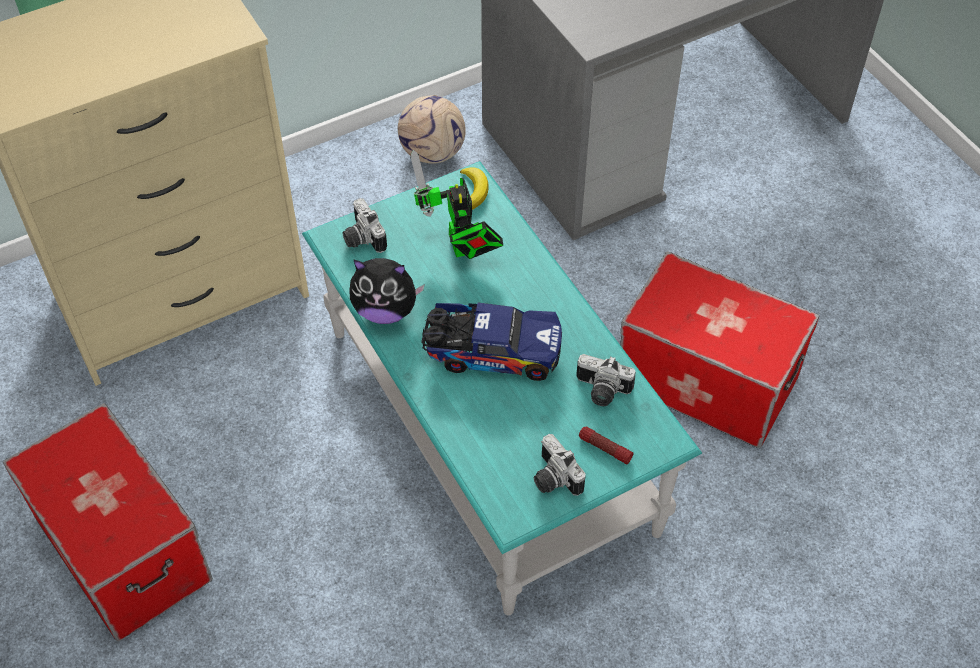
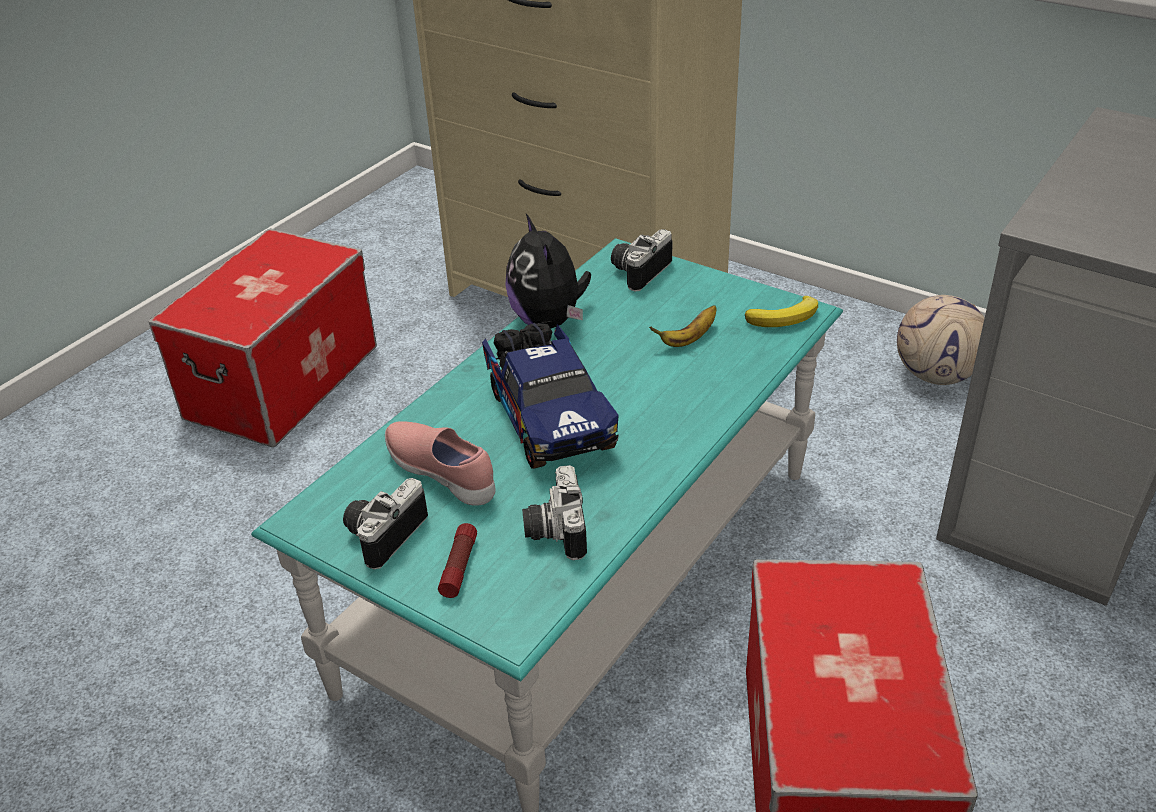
camera: 65 degrees right, 15 degrees down
(461, 248) = (688, 339): toy robot -> banana
(514, 428) = (443, 474): none -> pink shoe

